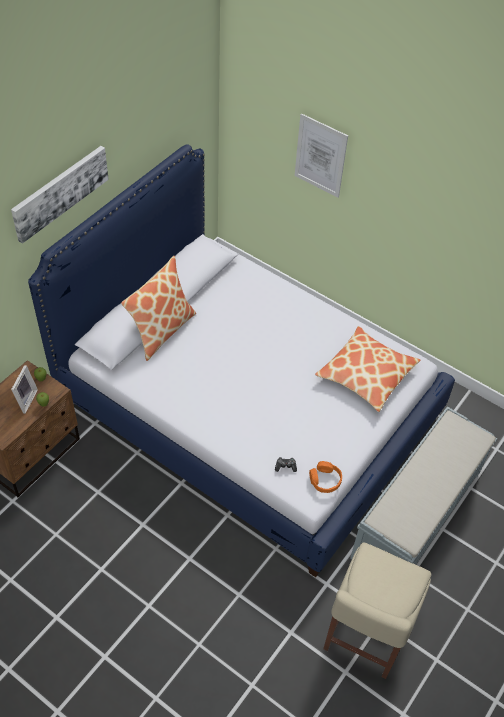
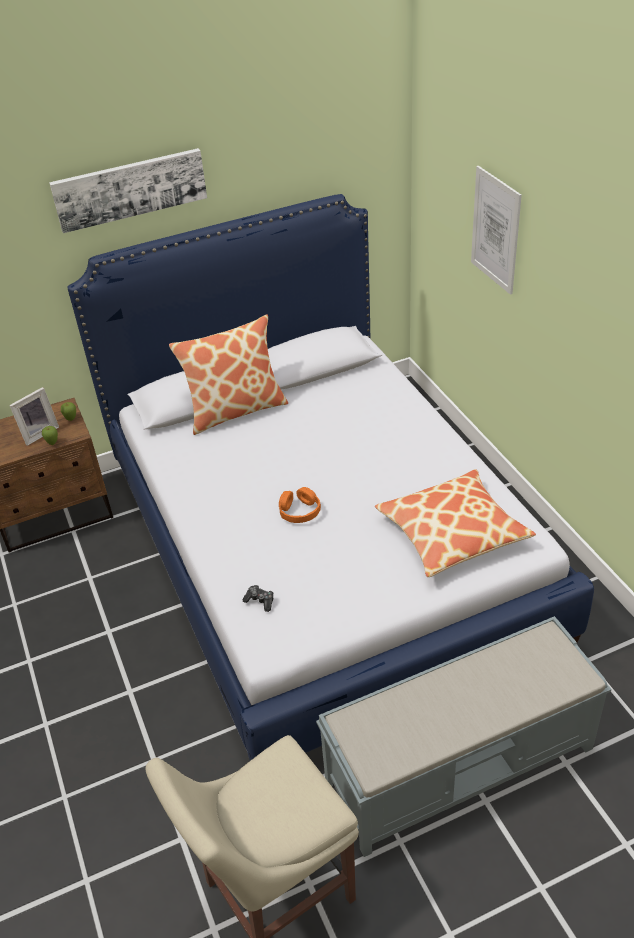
camera: 35 degrees right, 10 degrees down
(325, 480) = (298, 637): orange headphones -> orange headphones (299, 511)

